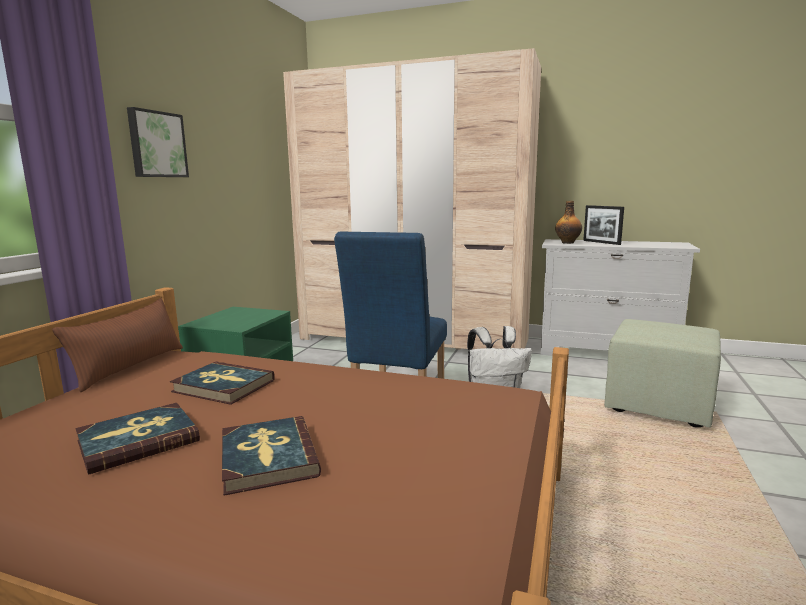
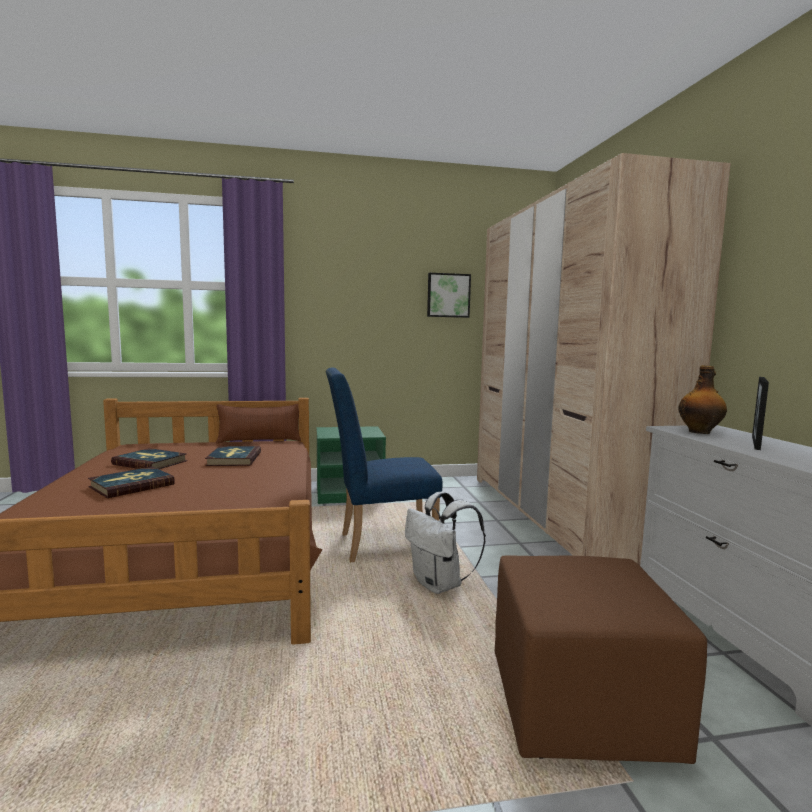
camera: 60 degrees right, 5 degrees down
(156, 144) = (337, 300): picture -> picture (448, 295)
(660, 405) = (581, 710): green ottoman -> brown ottoman

